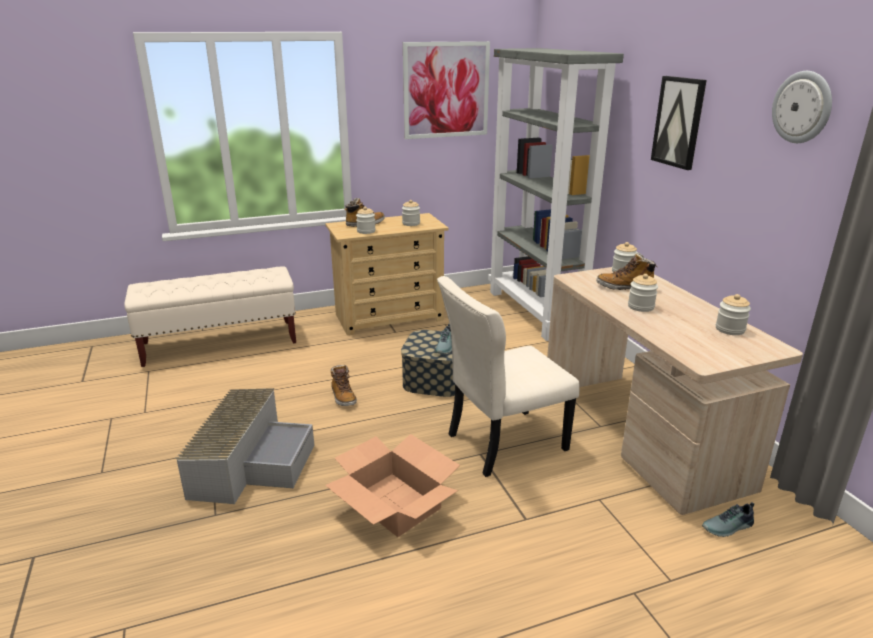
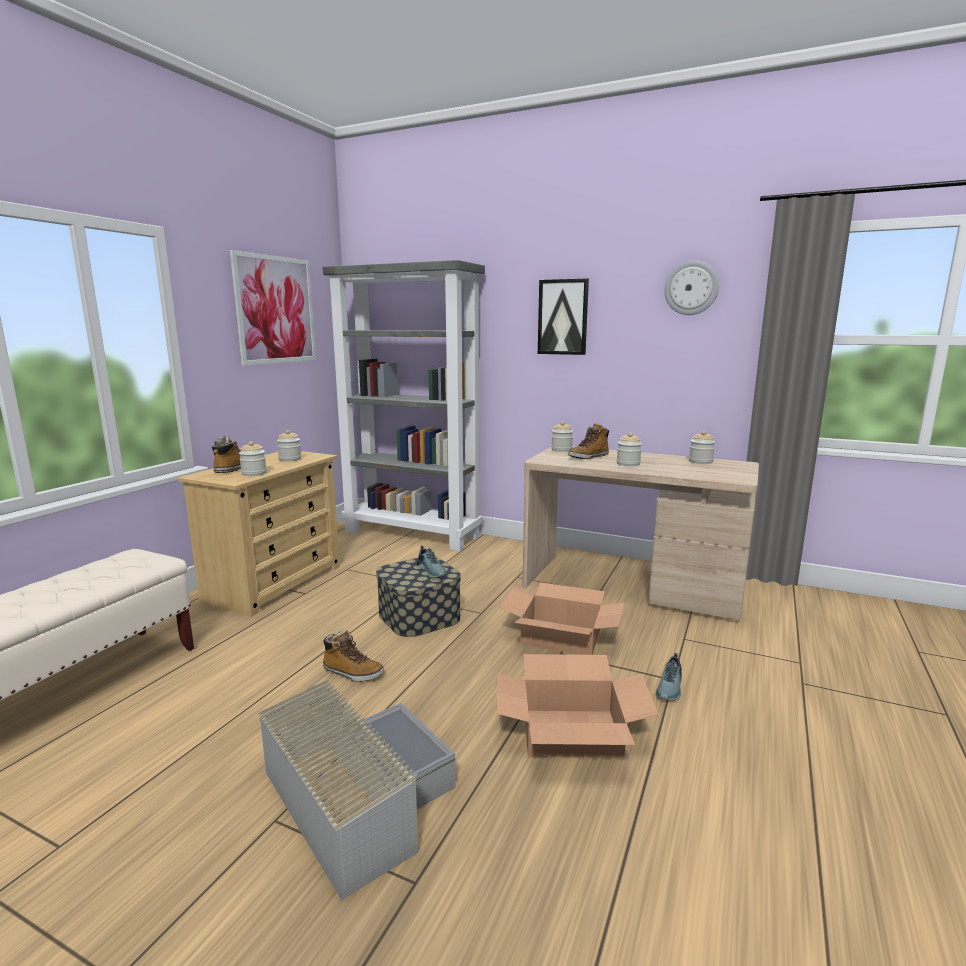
camera: 45 degrees left, 10 degrees down
(502, 443) = (561, 637): beige chair -> cardboard box
(728, 527) = (764, 615): shoe -> shoe (671, 688)

